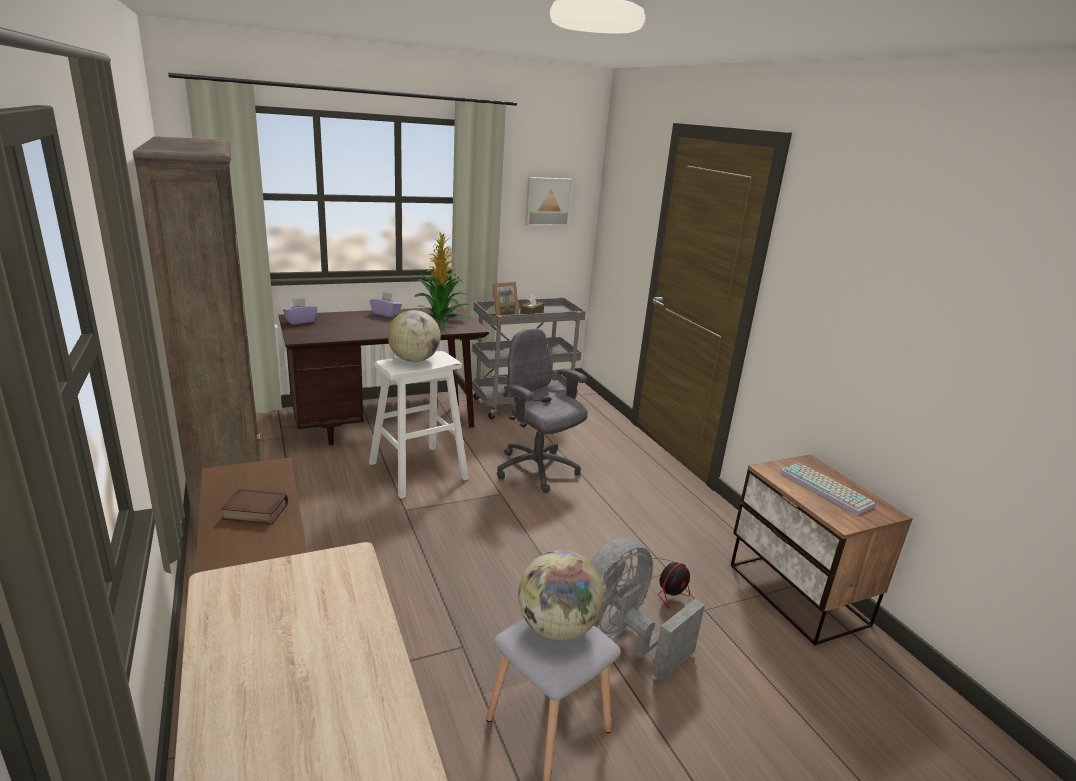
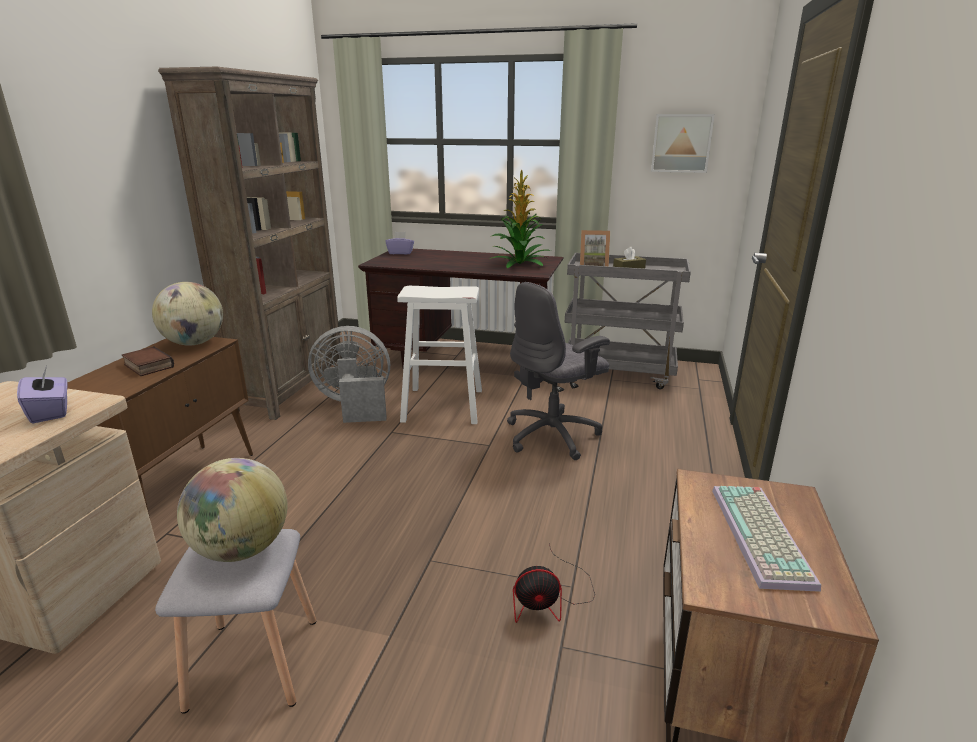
camera: 40 degrees right, 0 degrees up
(386, 314) = (479, 255): purple tissue box -> purple tissue box (51, 411)
(414, 360) = (438, 289): globe -> globe (194, 343)
(537, 470) = (553, 435): grey office chair -> grey office chair turned 120 degrees counterclockwise
(618, 643) = (416, 628): grey fan -> grey fan (355, 405)

